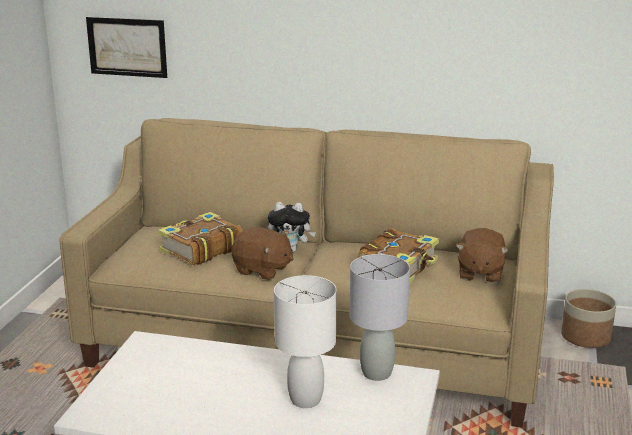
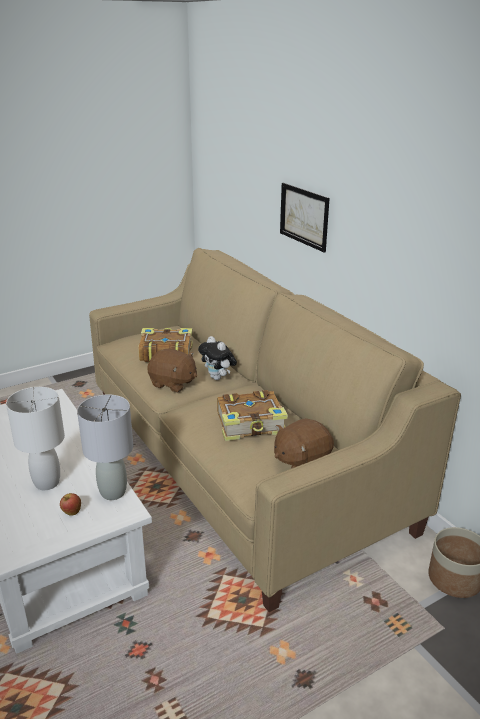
camera: 45 degrees right, 5 degrees up
(127, 47) = (222, 190): picture -> picture (304, 216)
(262, 270) = (173, 383): brown plush toy -> brown plush toy turned 45 degrees counterclockwise
(375, 404) = (71, 512): none -> apple

